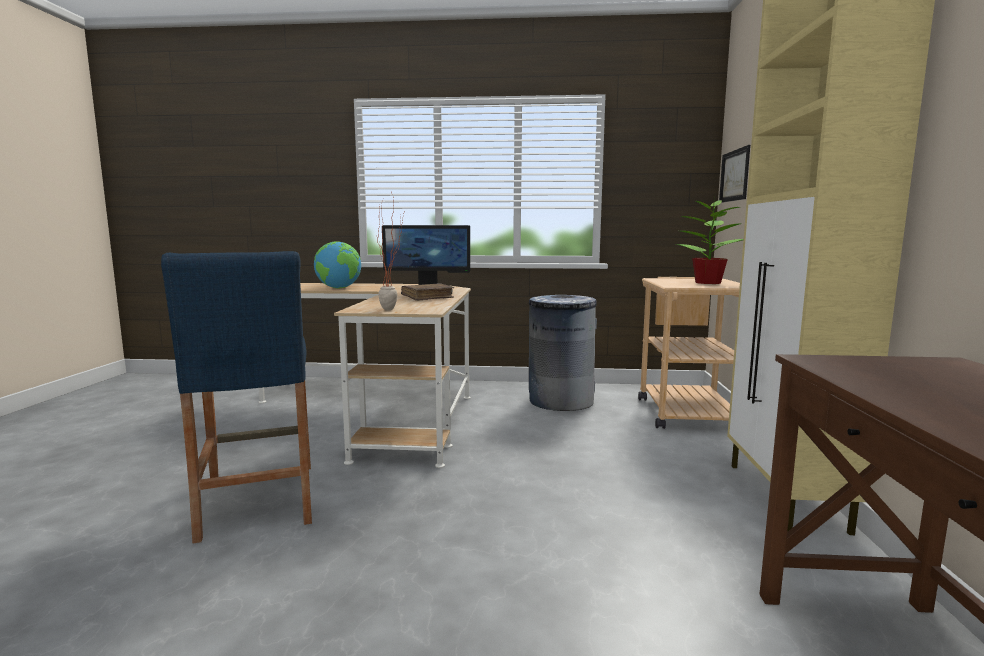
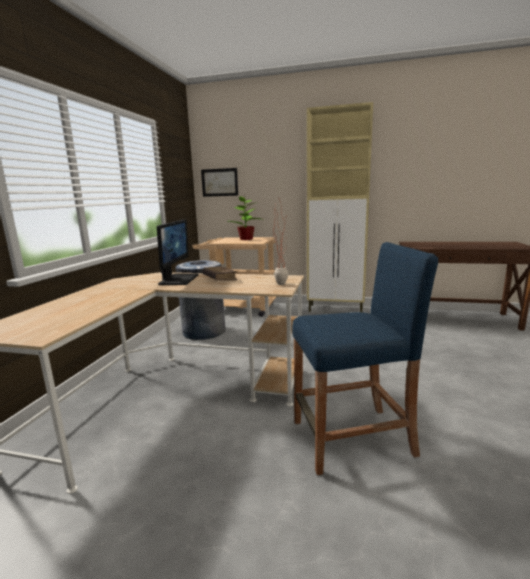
camera: 80 degrees left, 5 degrees up
(339, 288) = (99, 304): globe -> none

